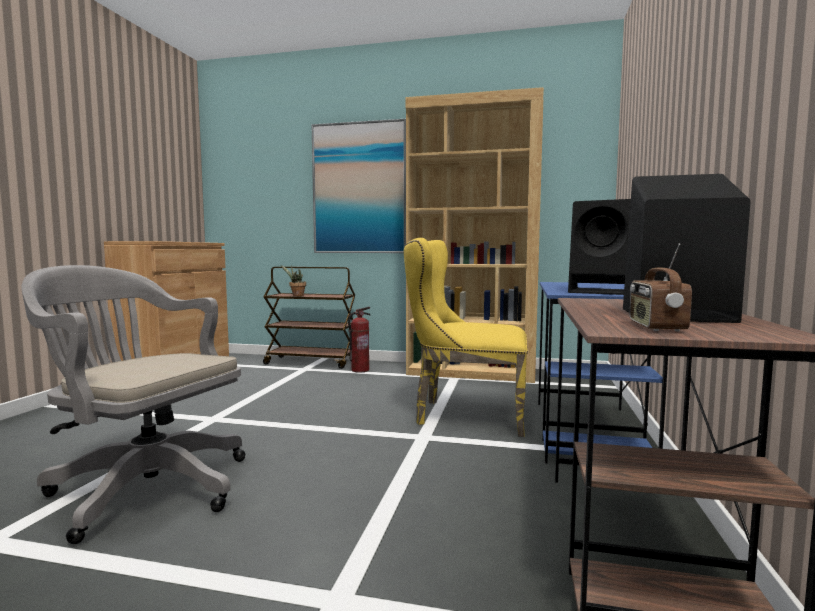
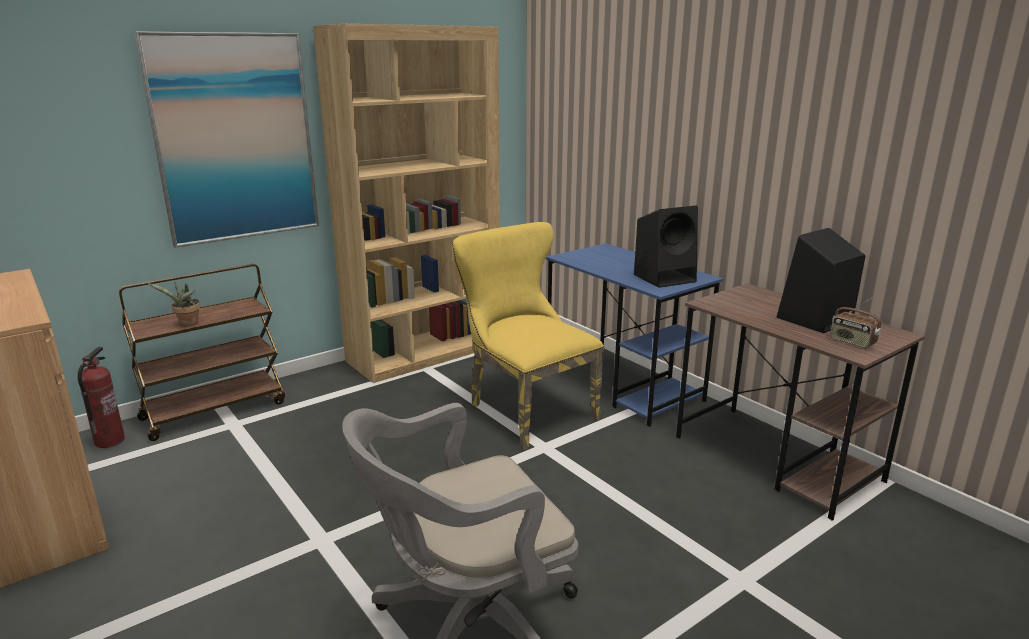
camera: 50 degrees left, 15 degrees up
(360, 370) = (308, 397): fire extinguisher -> fire extinguisher (109, 441)
(464, 415) = (524, 409): yellow chair -> yellow chair turned 90 degrees clockwise

